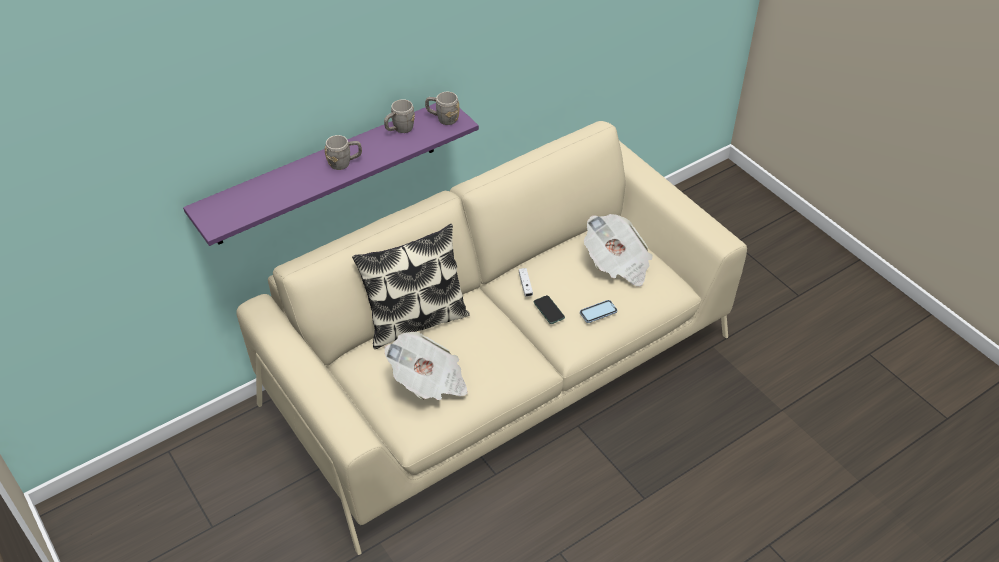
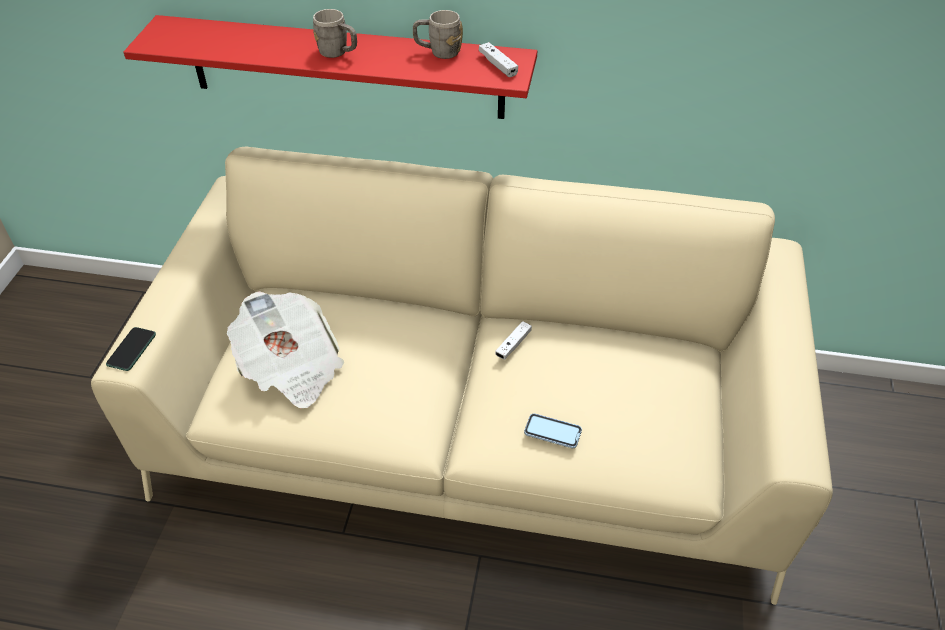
camera: 45 degrees right, 0 degrees up
(326, 172) = (345, 67): purple shelf -> red shelf
(415, 320) = (364, 301): pillow -> none
(443, 118) = (498, 65): grey mug -> white game controller
(549, 310) = (502, 388): phone -> phone (131, 349)
(617, 264) = (645, 395): newspaper -> none

